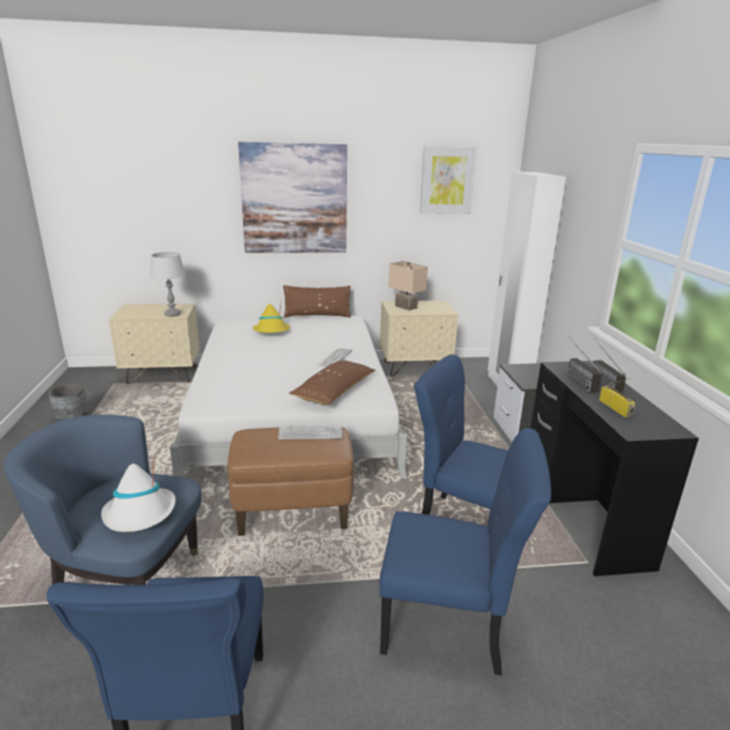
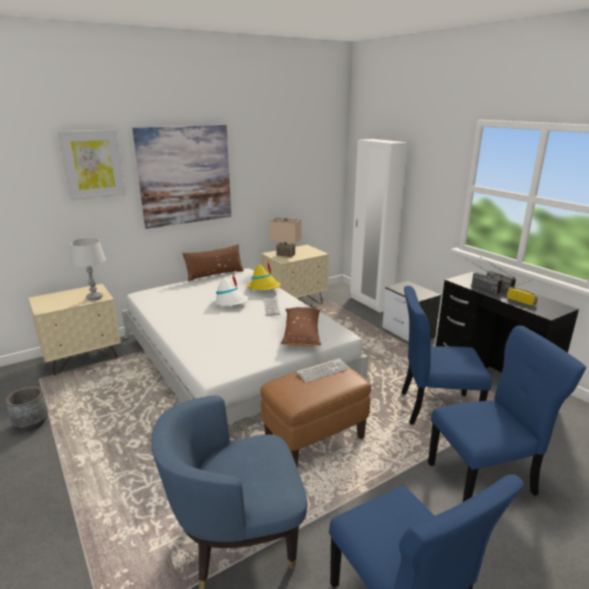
camera: 25 degrees left, 0 degrees up
(140, 514) = (269, 474): white hat -> white hat (230, 302)
(272, 331) = (193, 295): yellow hat -> yellow hat (264, 288)
(447, 180) = (301, 148): picture -> picture (93, 164)

